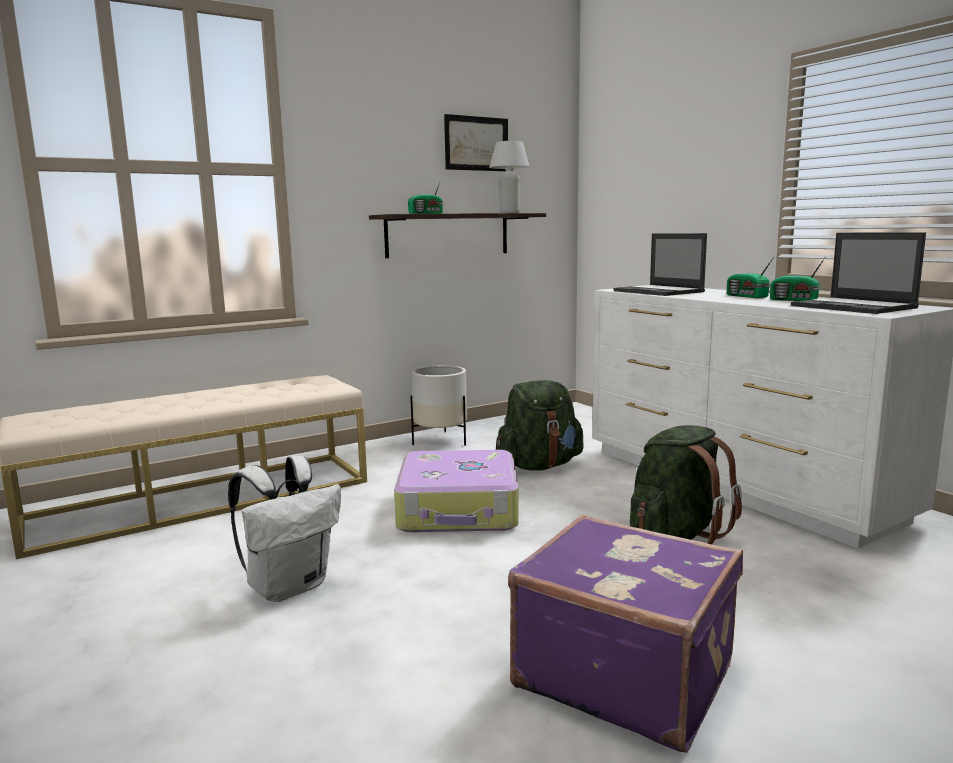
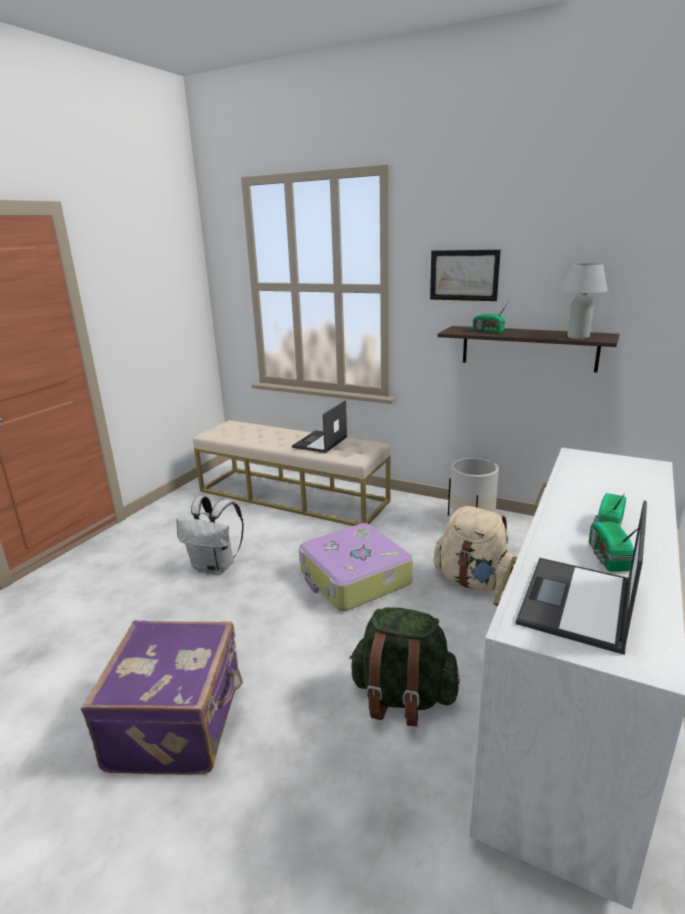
camera: 60 degrees right, 10 degrees up
(476, 143) = (574, 260): picture -> picture (464, 275)
(539, 466) = (473, 581): green backpack -> beige backpack
(659, 291) = (588, 475): laptop -> laptop (320, 442)

